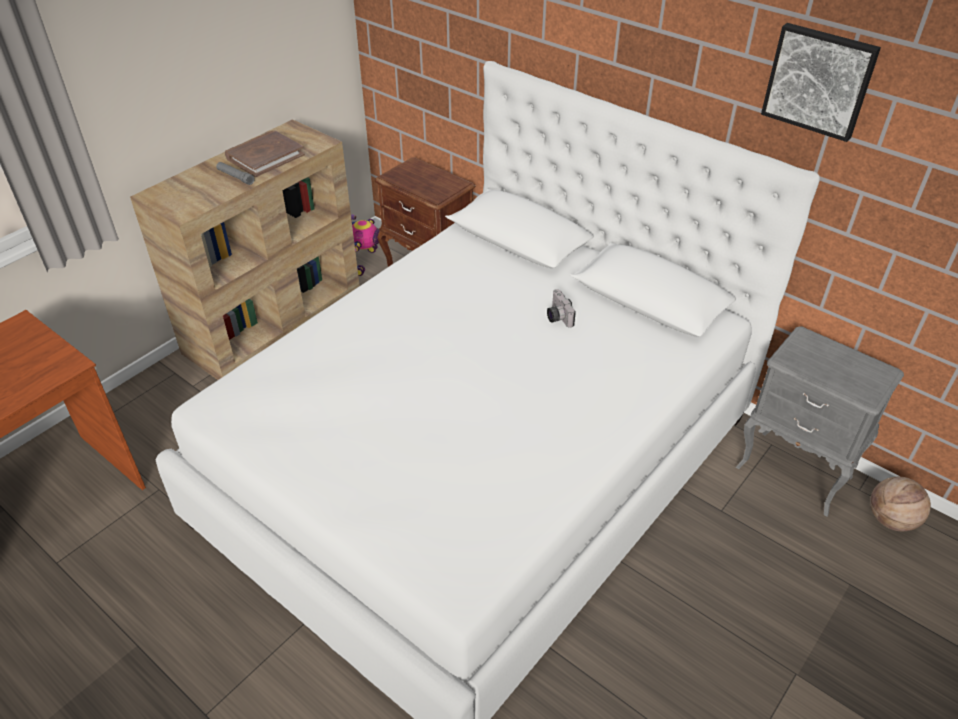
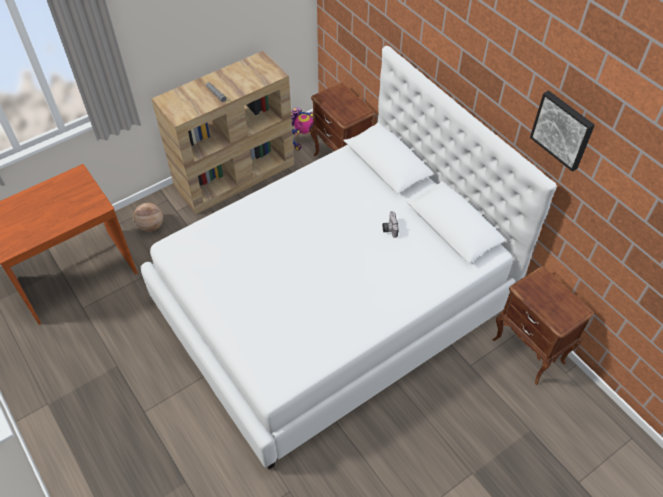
camera: 15 degrees right, 10 degrees up
(265, 157) = (238, 80): brown book -> none
(794, 472) = (528, 351): grey nightstand -> brown nightstand
(891, 520) = (576, 397): basketball -> basketball (151, 226)

